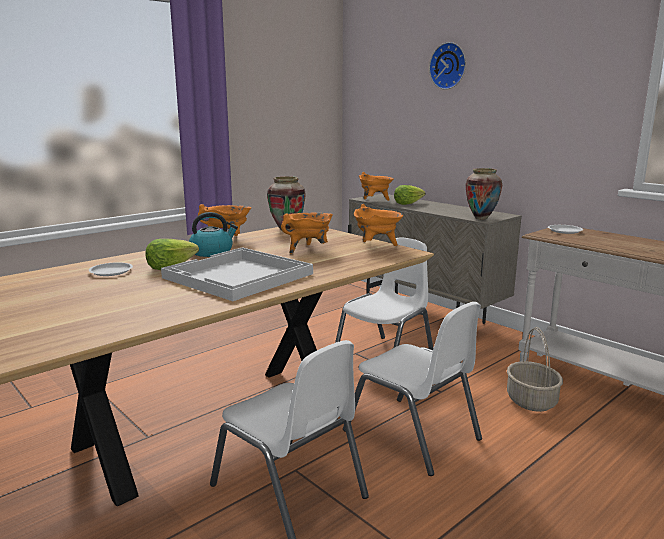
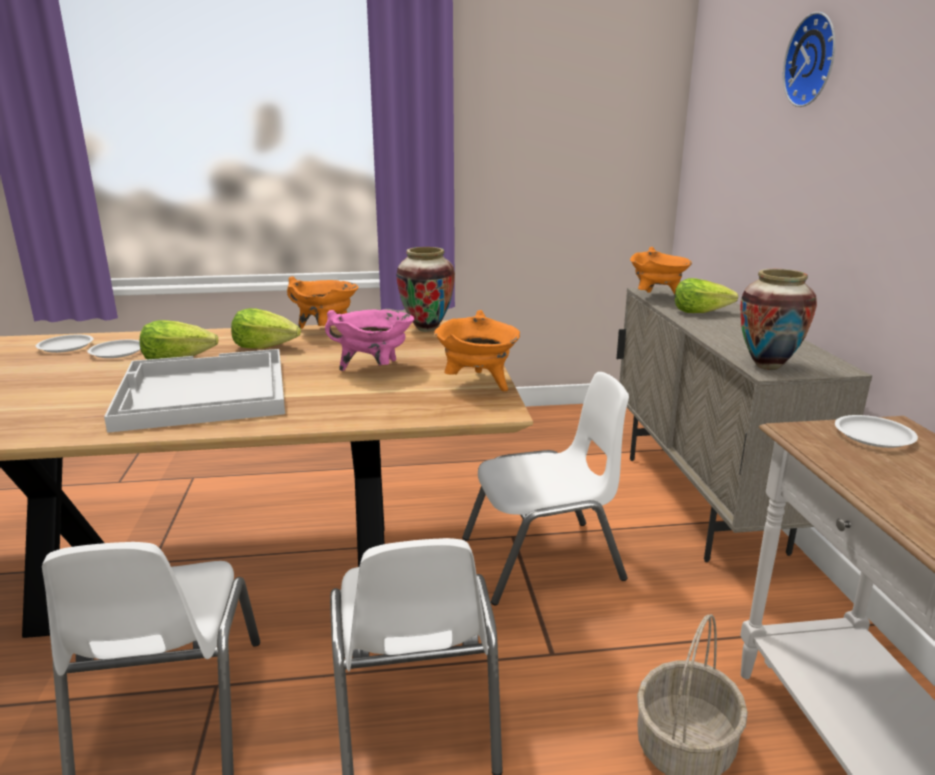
camera: 35 degrees right, 5 degrees up
(56, 277) = (65, 347): none -> white plate
(212, 252) = (266, 347): kettle -> lettuce
(308, 250) = (374, 369): orange cooking pot -> pink cooking pot

